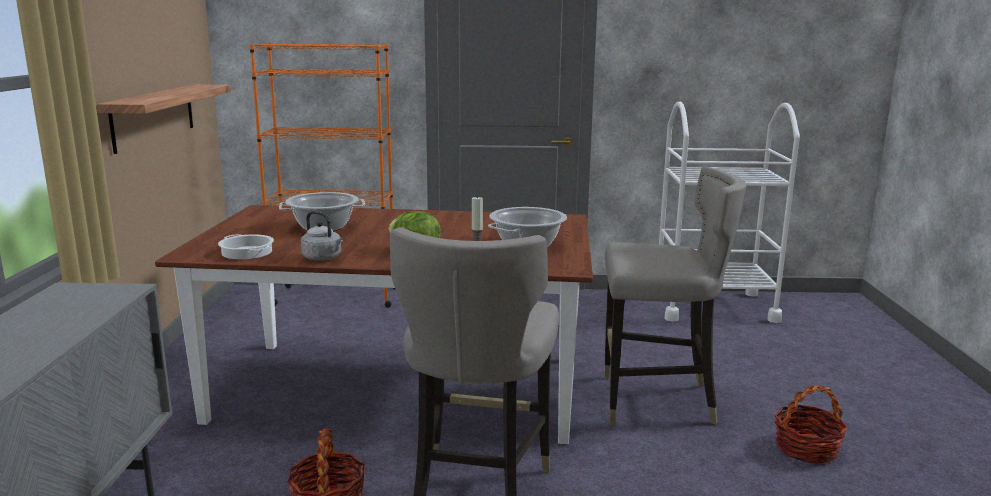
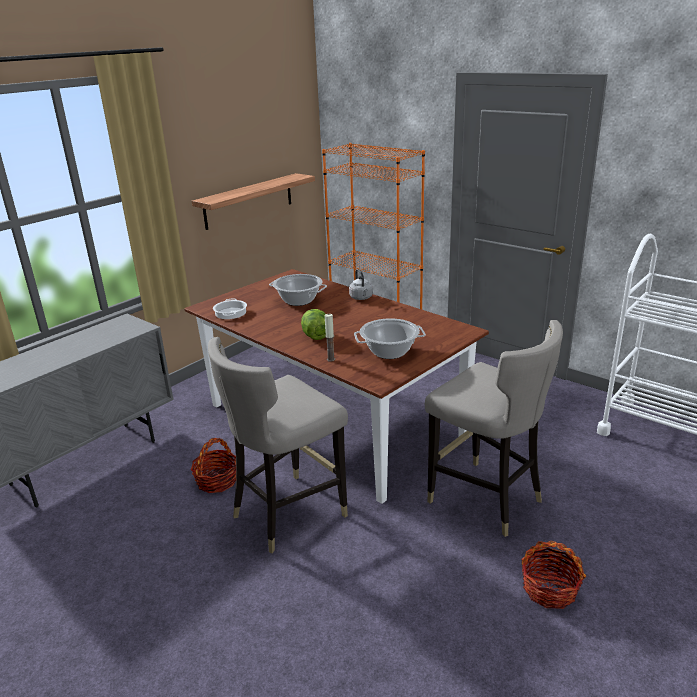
camera: 40 degrees right, 10 degrees up
(323, 258) = (258, 329): grey kettle -> grey kettle (361, 298)

